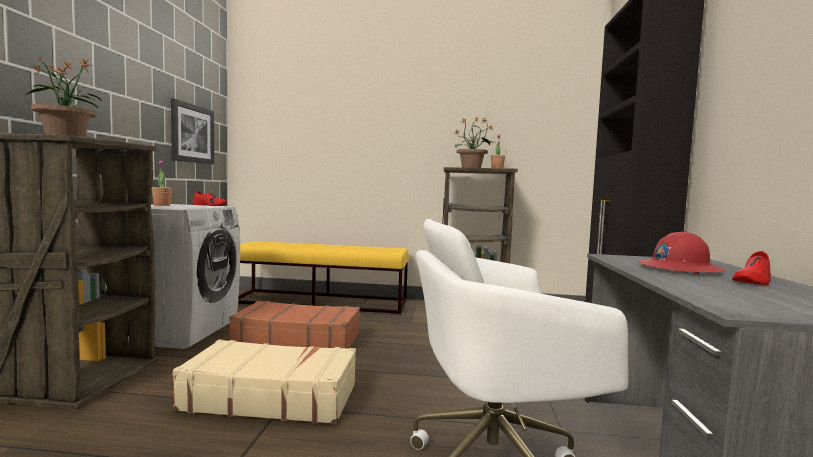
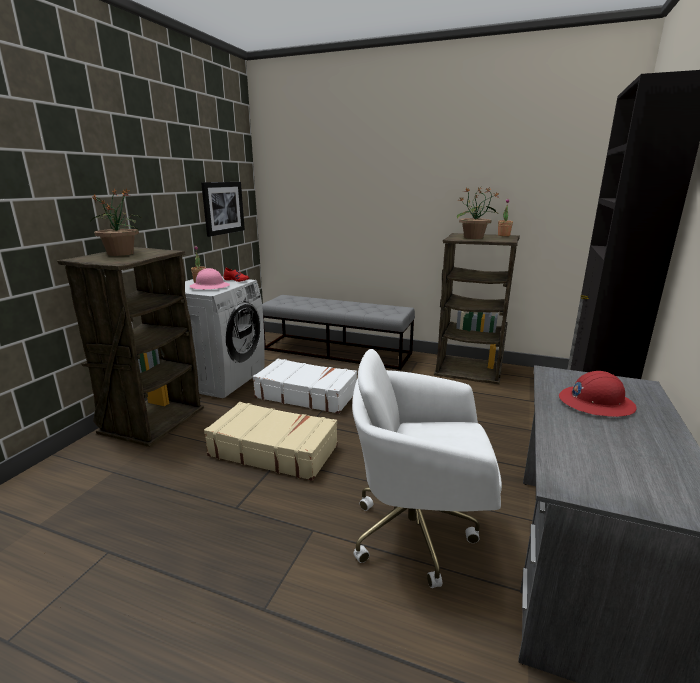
camera: 15 degrees right, 15 degrees up
(177, 206) = (210, 287): none -> pink hard hat
(297, 340) = (306, 394): brown suitcase -> white suitcase
(321, 301) = (337, 351): yellow bench -> grey bench
(753, 281) = (645, 432): red shoe -> none

